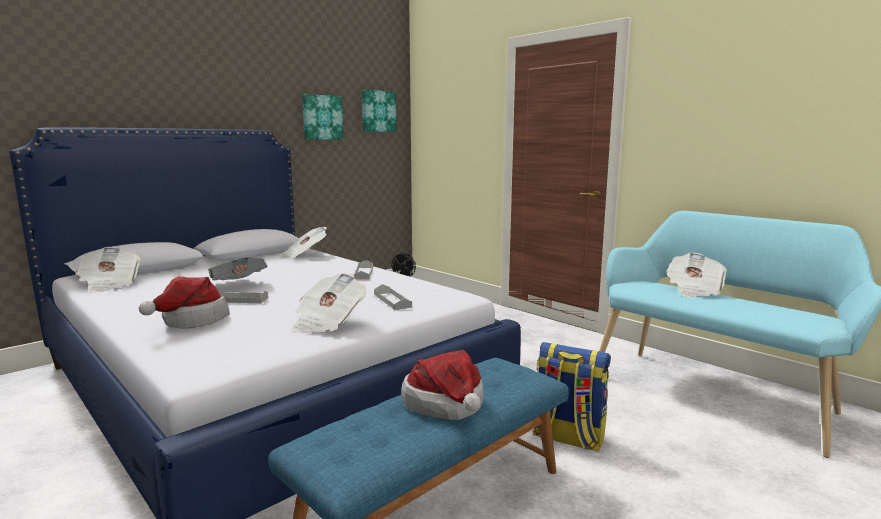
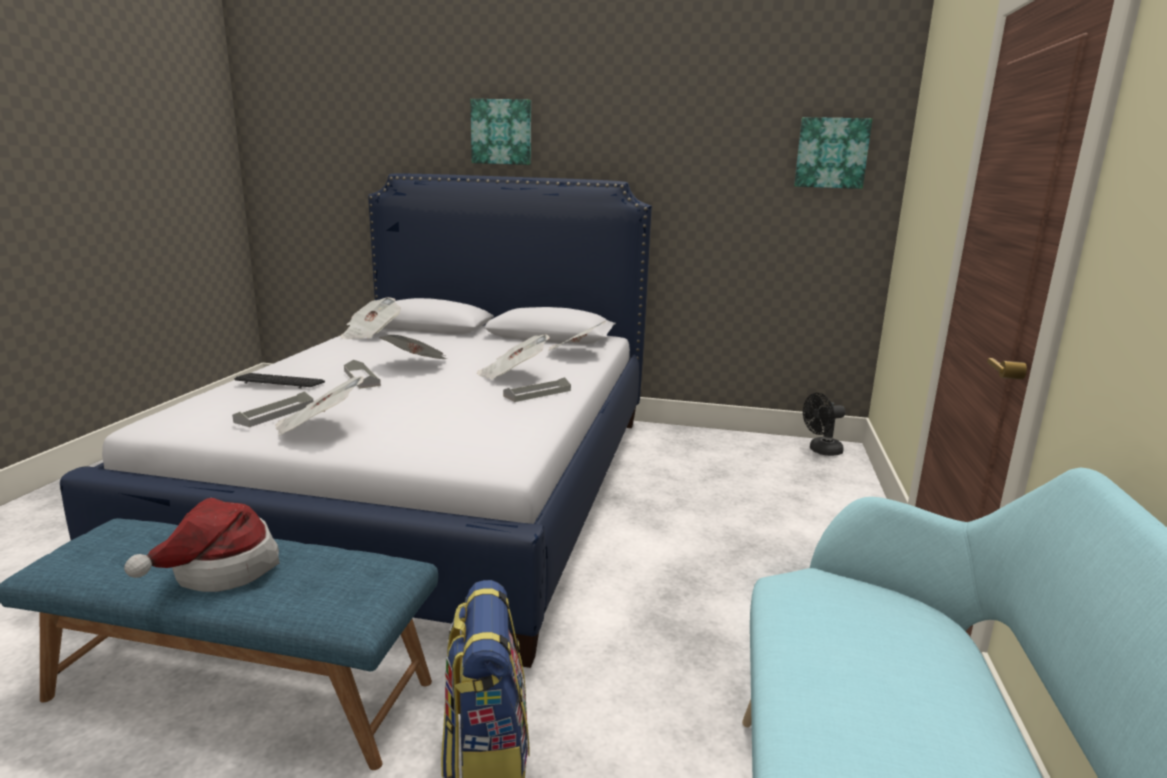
camera: 55 degrees right, 5 degrees up
(190, 320) = (280, 382): hat -> keyboard
(322, 117) = (721, 163): picture -> picture (502, 132)
(392, 300) = (432, 433): grey tray -> grey tray (275, 413)
(694, 290) = (914, 675): newspaper -> newspaper (512, 375)

